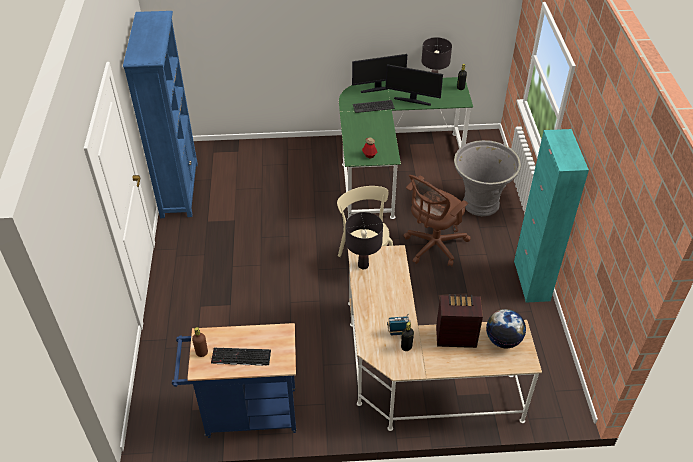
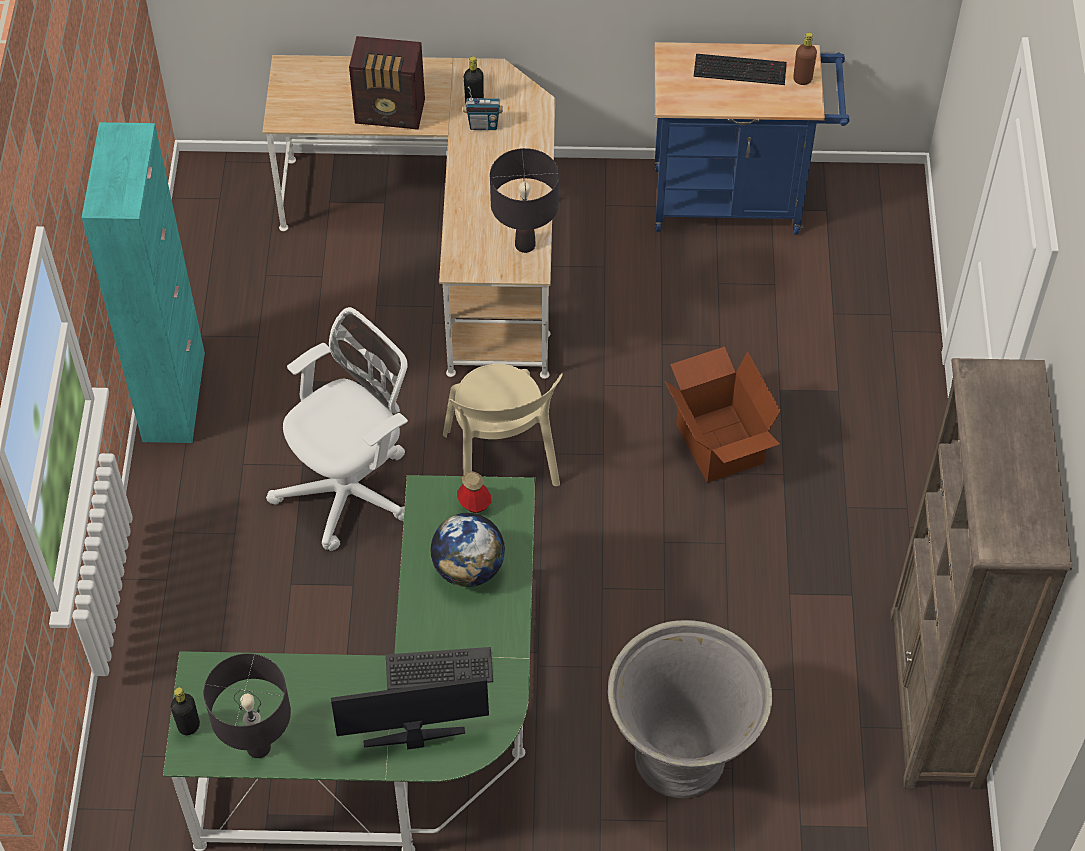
camera: 175 degrees left, 10 degrees up
(179, 189) = (935, 699): blue bookcase -> brown bookcase
(263, 277) = (718, 444): none -> cardboard box
(412, 100) = (332, 685): monitor -> none
(433, 247) = (351, 489): brown office chair -> white office chair
(480, 204) = (212, 597): grey planter -> grey planter (682, 756)
(503, 340) = (314, 102): globe -> globe (468, 569)

